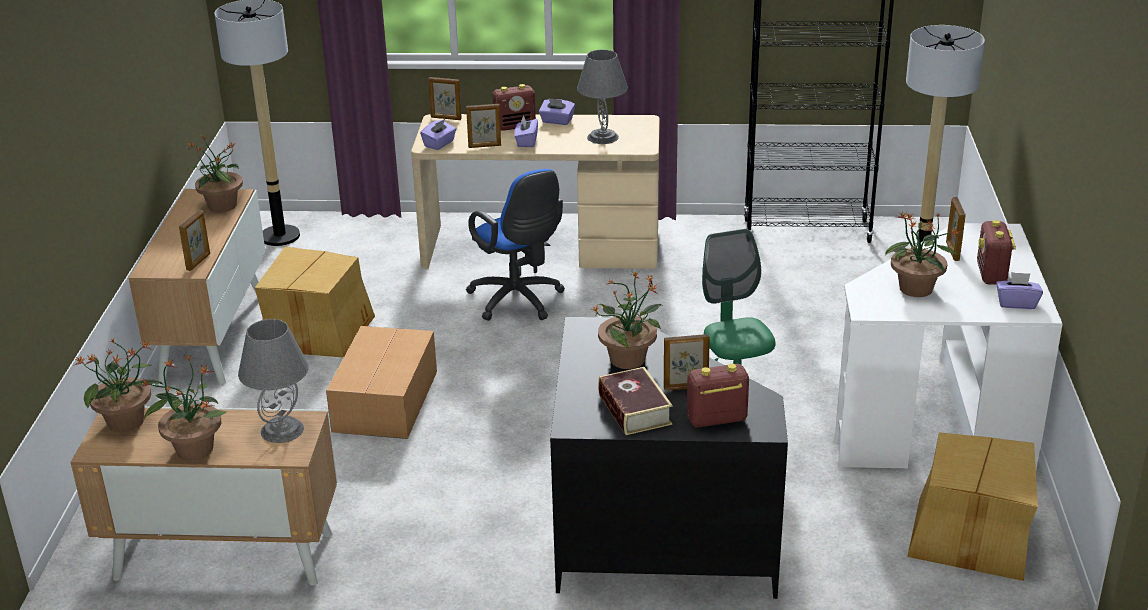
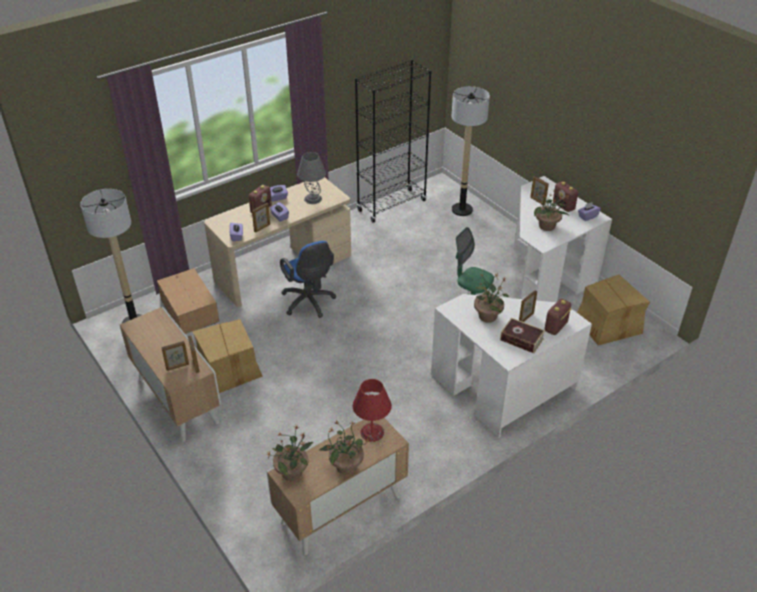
camera: 40 degrees left, 10 degrees up
(221, 206) = (158, 325): potted plant -> none
(282, 430) = (372, 432): grey table lamp -> red table lamp
(387, 400) = (313, 387): cardboard box -> cardboard box (189, 309)
(446, 118) = (218, 219): picture frame -> picture frame (178, 367)
(519, 302) = (309, 303): blue office chair -> blue office chair turned 45 degrees clockwise
(651, 536) = (503, 390): black desk -> white desk

